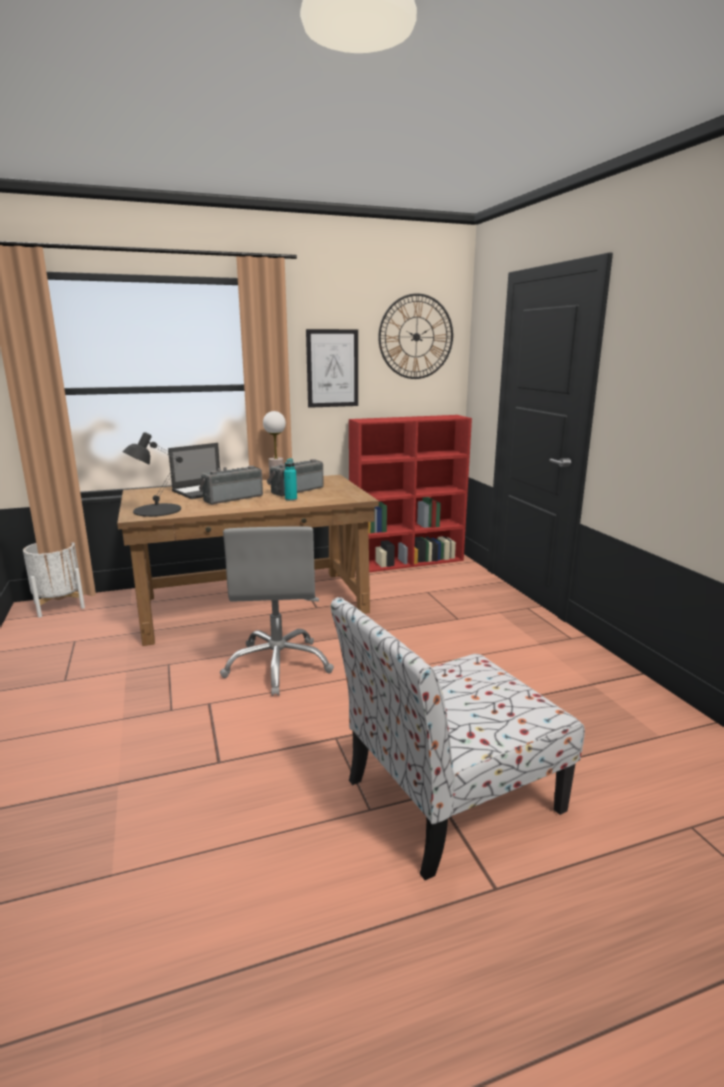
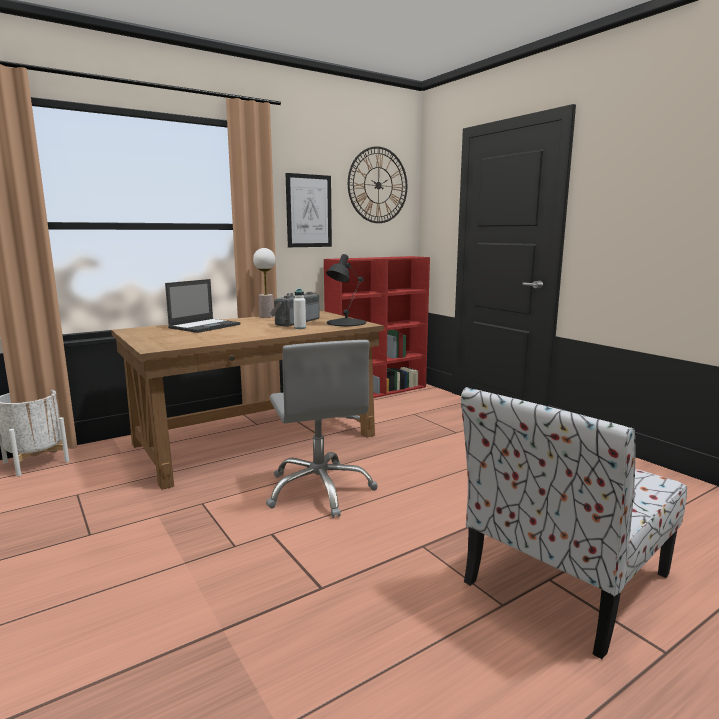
camera: 15 degrees left, 5 degrees down
(156, 510) = (171, 342): black table lamp -> black table lamp (345, 323)
(232, 498) = (240, 330): radio -> none
(291, 499) = (300, 328): turquoise bottle -> white bottle

